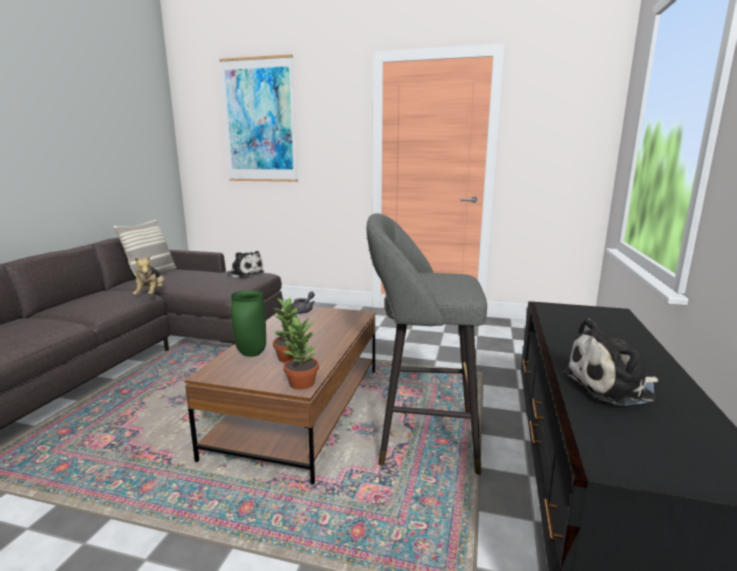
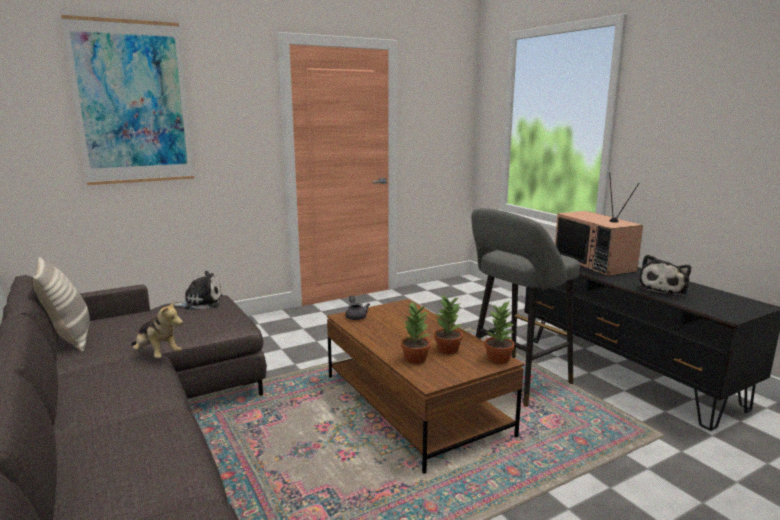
camera: 45 degrees left, 0 degrees up
(250, 353) = (414, 358): green vase -> potted plant
(603, 328) = (595, 263): none -> television

